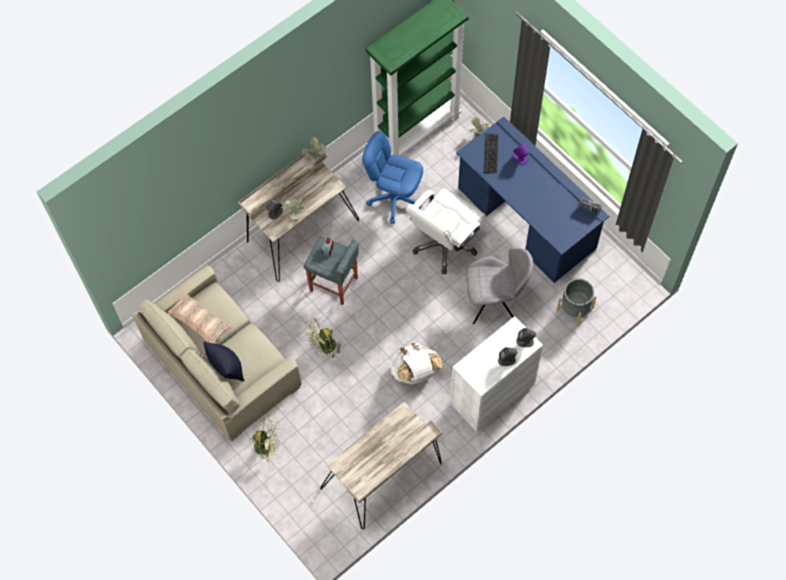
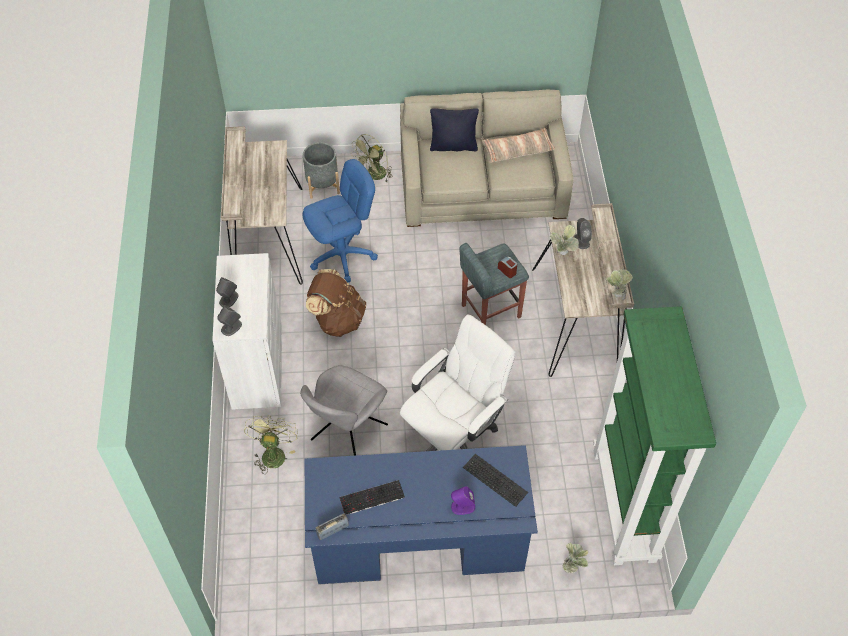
camera: 125 degrees right, 10 degrees down
(324, 348) = (429, 265): green fan -> green fan (273, 453)
(394, 198) = (550, 425): blue office chair -> blue office chair (342, 256)
(415, 372) = (338, 319): white backpack -> brown backpack
(444, 245) = (454, 434): white office chair -> white office chair turned 60 degrees clockwise
(554, 204) = (371, 498): none -> keyboard
(575, 308) = (271, 506): grey planter -> grey planter (322, 185)

